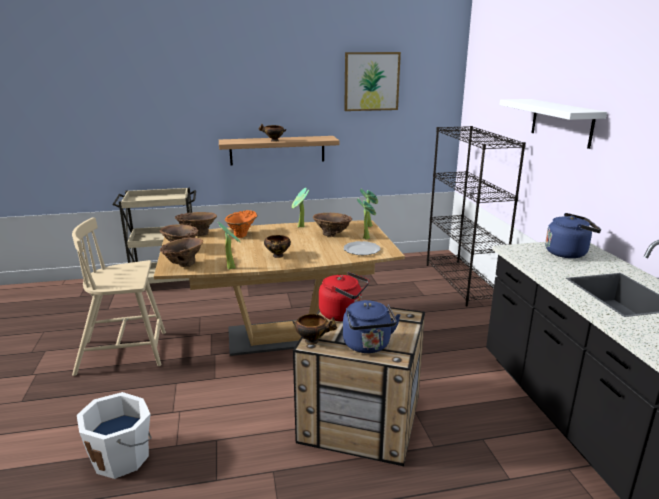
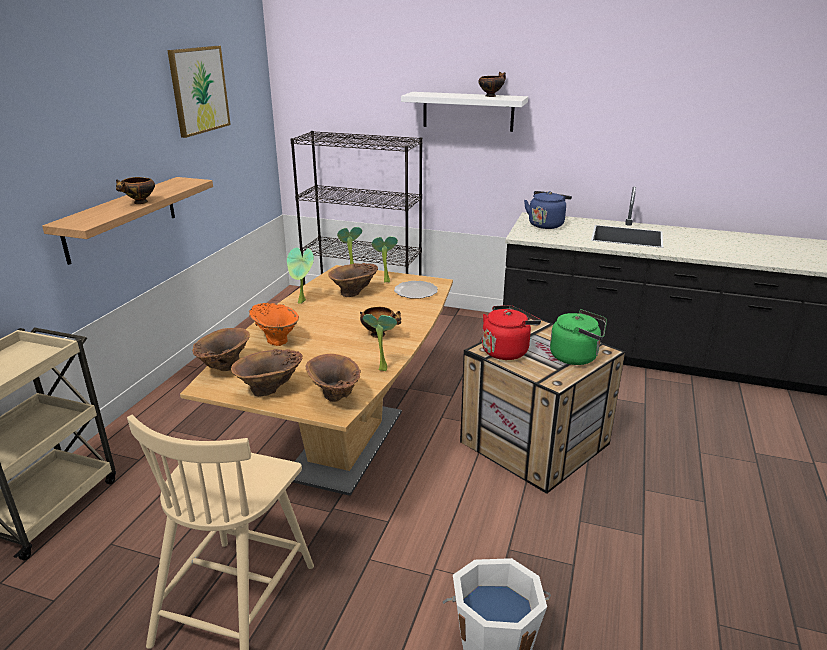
camera: 60 degrees left, 5 degrees up
(313, 341) = (549, 379): bowl -> bowl (491, 96)
(368, 346) = (576, 357): blue kettle -> green kettle

